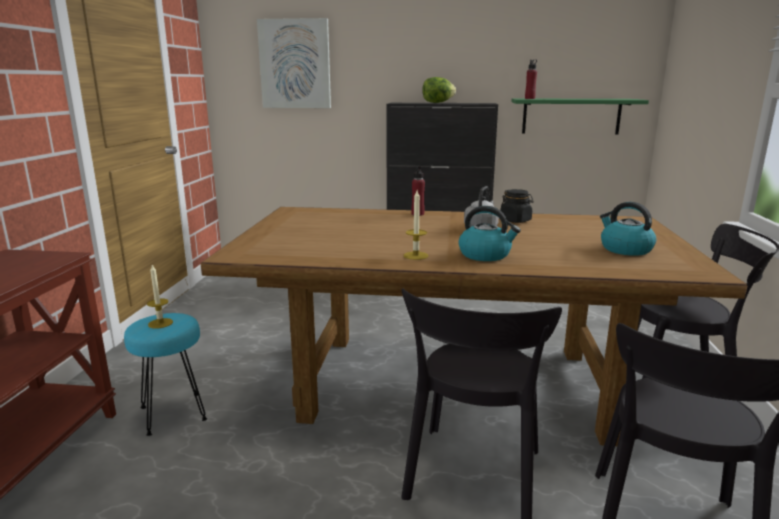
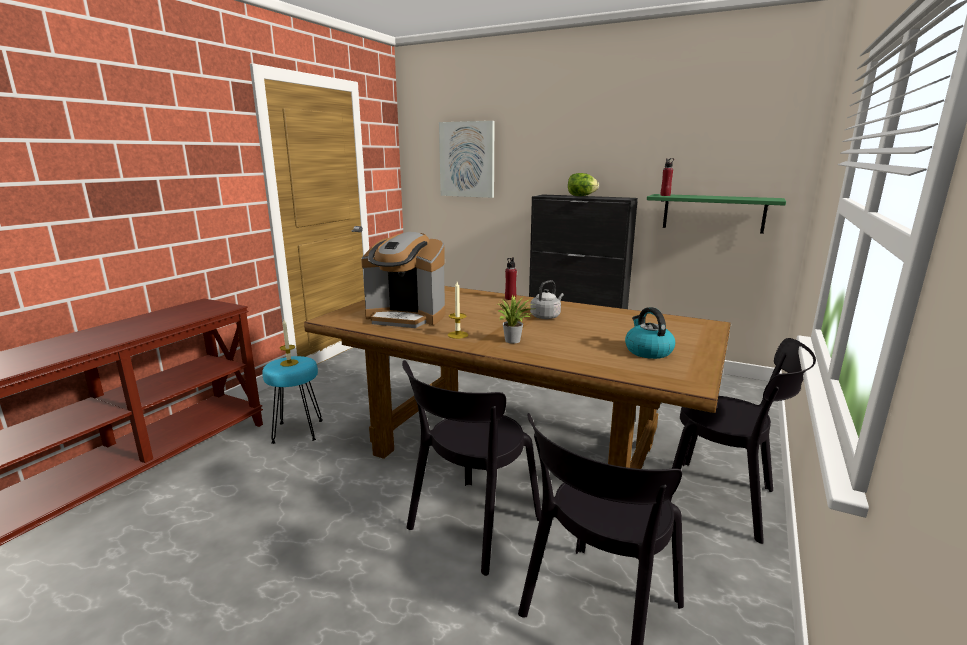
camera: 20 degrees right, 0 degrees up
(328, 244) = (406, 317): none -> coffee machine
(485, 255) = (514, 341): kettle -> potted plant
(515, 220) = (587, 313): black jar -> none

